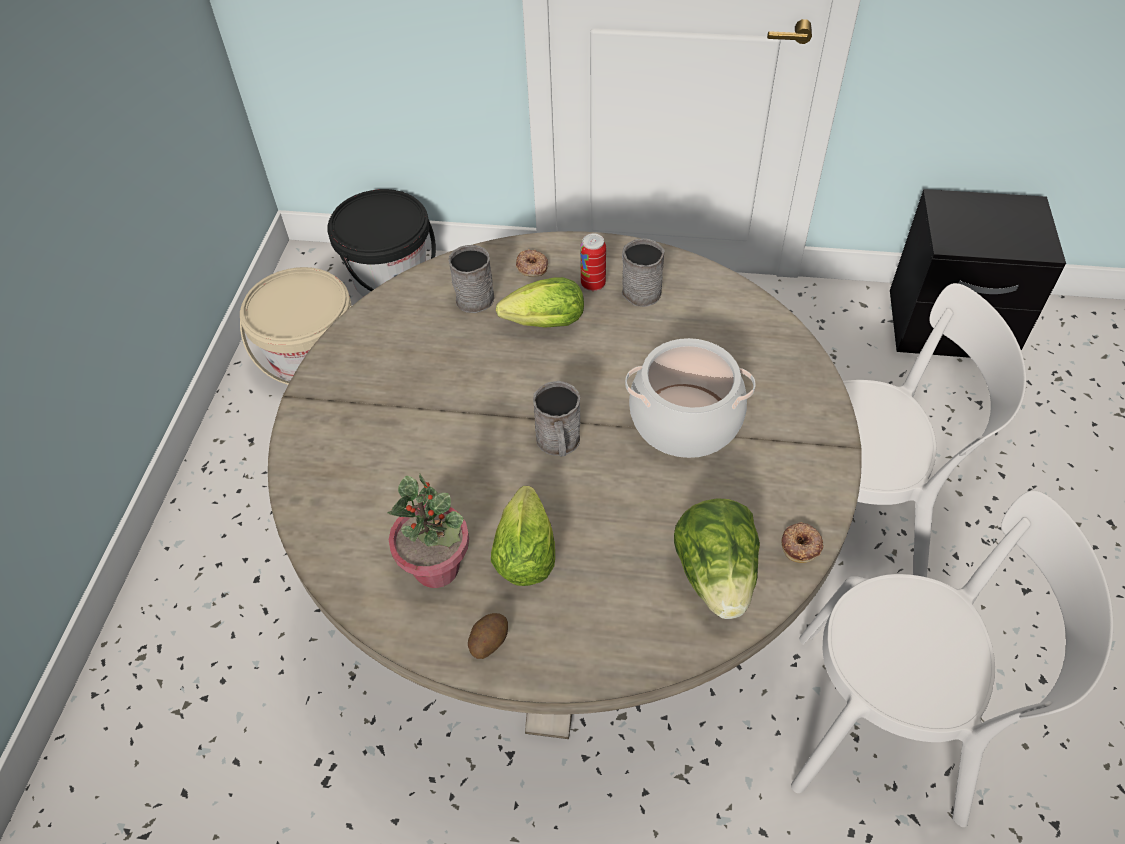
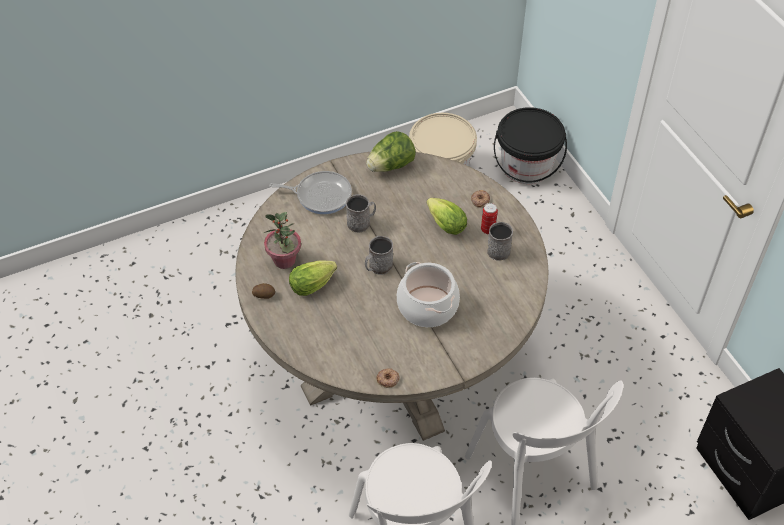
camera: 55 degrees right, 0 degrees up
(343, 444) = (320, 195): none -> frying pan
(475, 294) = (443, 189): grey mug -> grey mug (361, 222)
(716, 576) = (349, 355): lettuce -> lettuce (391, 166)

